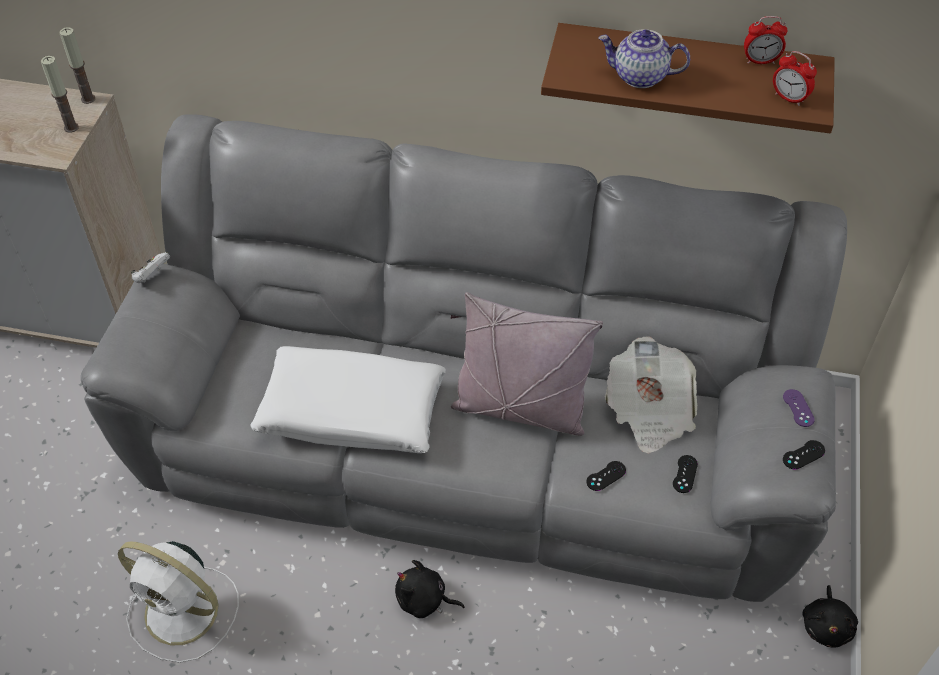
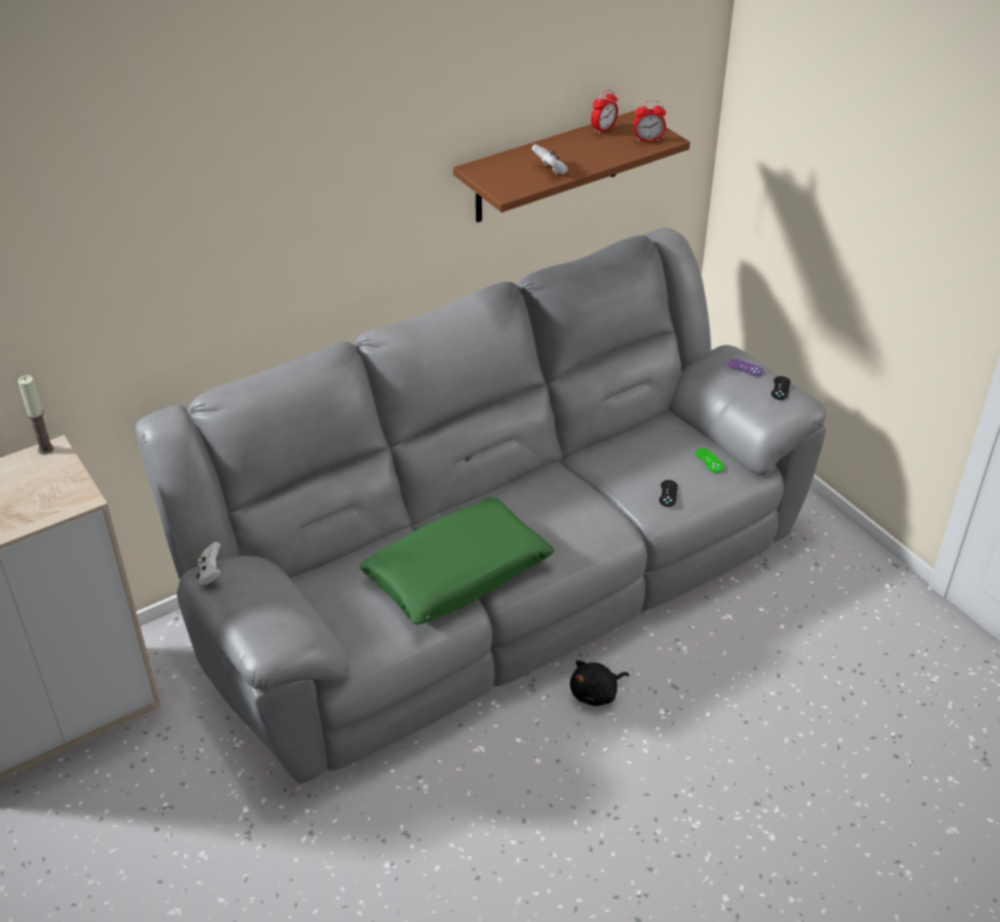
camera: 45 degrees left, 10 degrees down
(71, 127) = (63, 475): candle -> none
(184, 612) = (441, 839): white fan -> none
(351, 411) = (458, 574): white pillow -> green pillow
(520, 409) = (566, 494): purple pillow -> none
(639, 77) = (550, 170): teapot -> white game controller
(649, 411) = (644, 442): newspaper -> none
(685, 474) = (709, 460): black game controller -> green game controller
(826, 626) = (831, 523): black plush toy -> none

